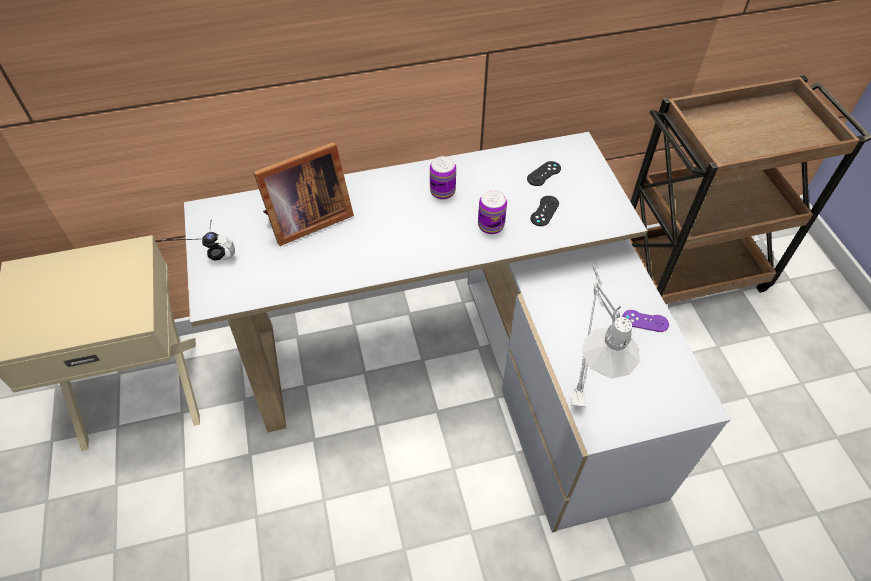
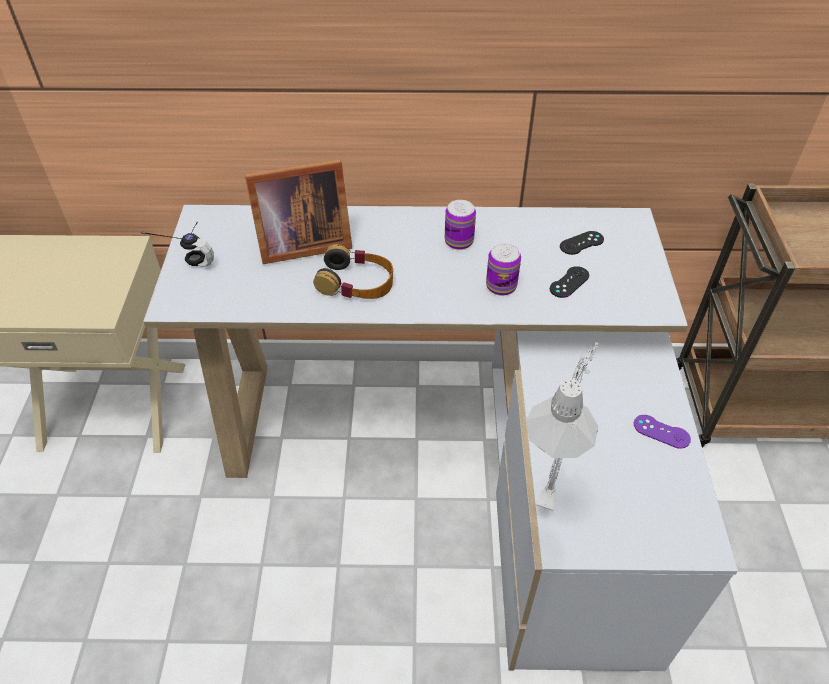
camera: 15 degrees right, 5 degrees down
(368, 246) = (356, 282): none -> headphones

